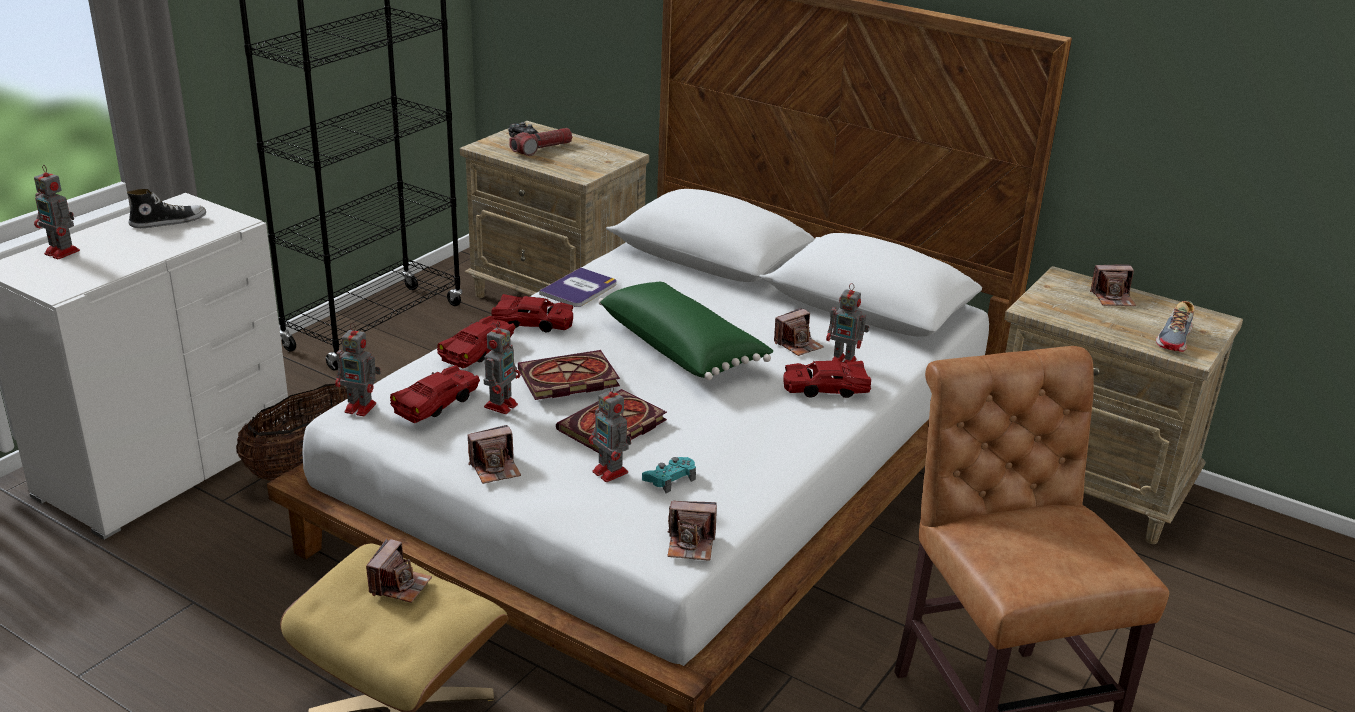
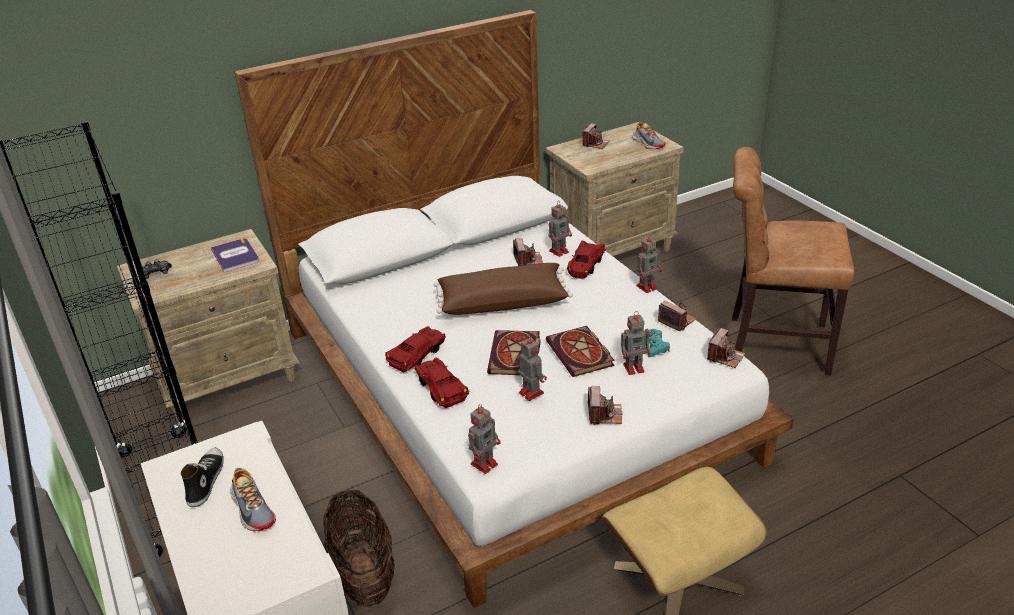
camera: 60 degrees left, 5 degrees up
(63, 252) = (215, 563): toy robot -> toy robot (647, 286)
(136, 249) = (253, 508): none -> shoe
(399, 585) = (670, 505): camera -> camera (677, 321)
(437, 403) = (509, 421): red toy car -> none
(541, 149) = (186, 271): flashlight -> none
(579, 289) = (382, 323): book -> book (235, 256)
(682, 348) = (502, 302): green pillow -> brown pillow

